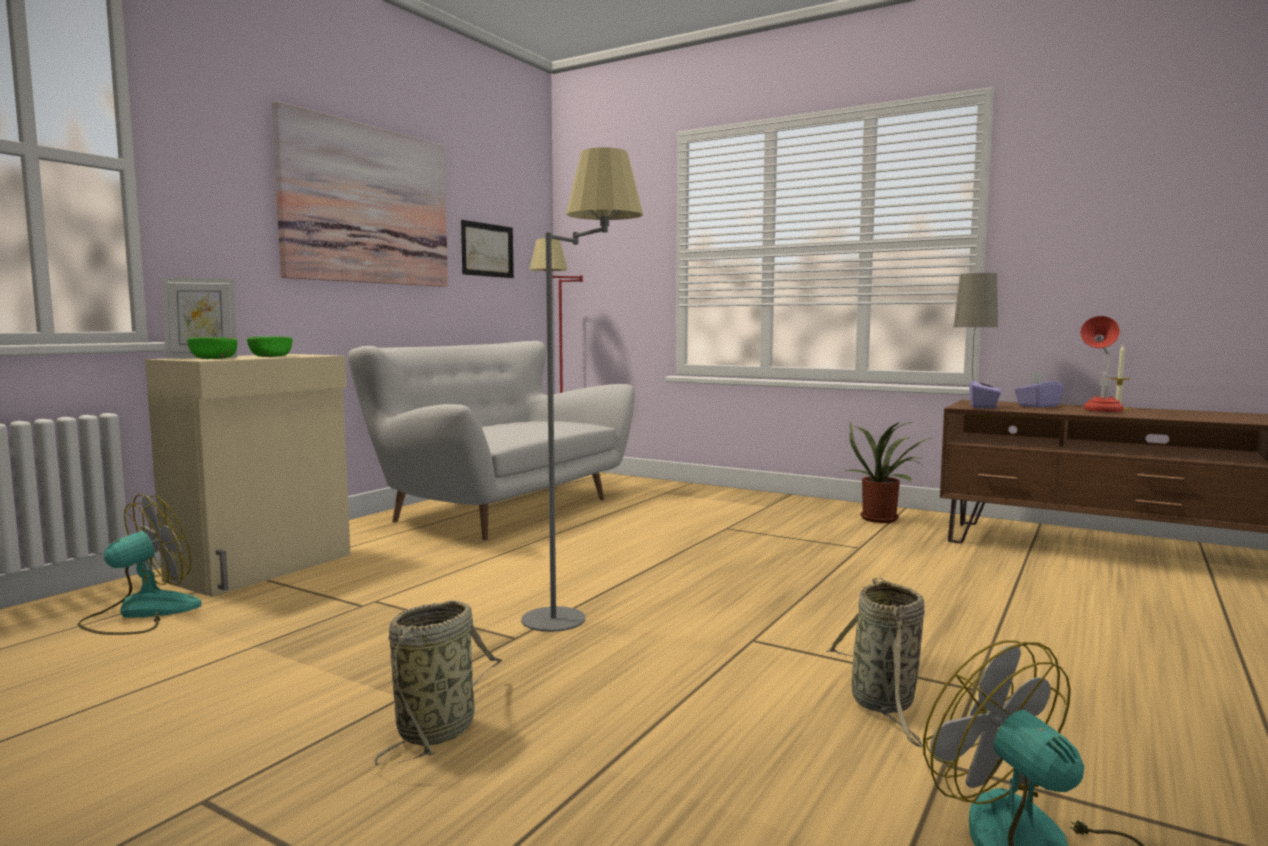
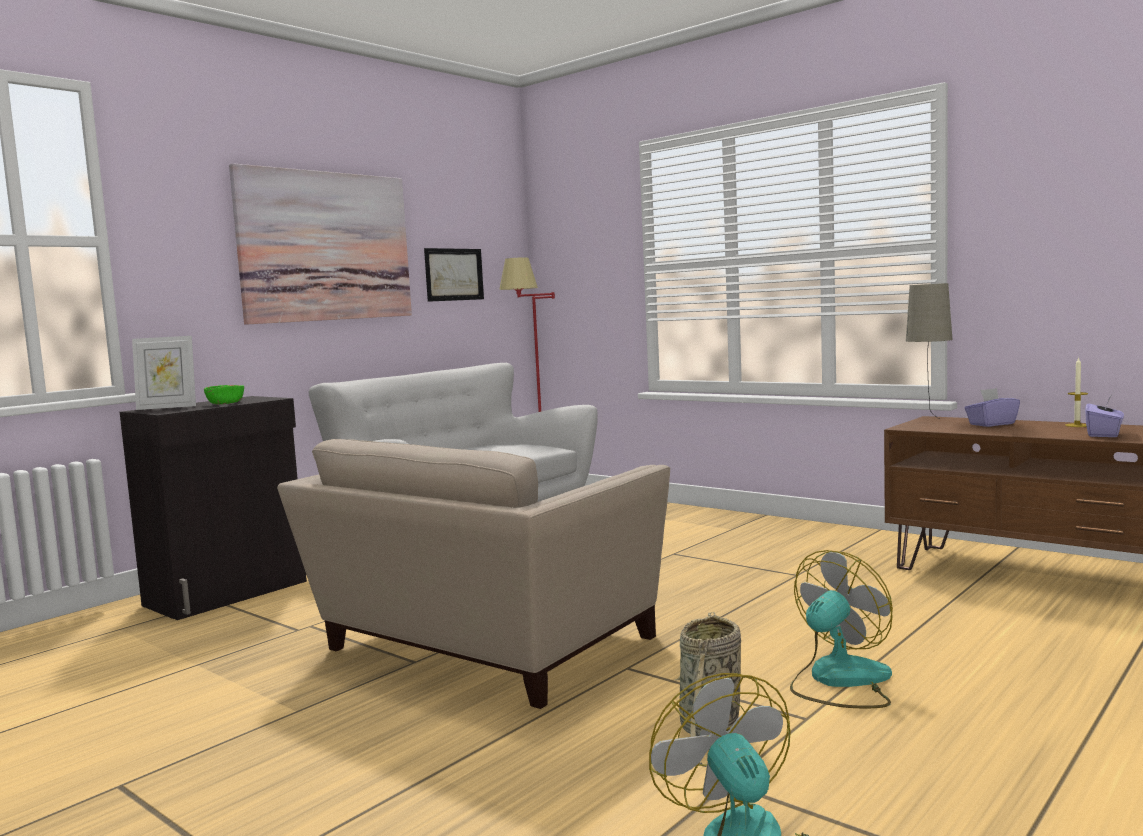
camera: 10 degrees right, 0 degrees up
(141, 613) = (116, 634): fan -> fan (839, 681)
(213, 359) = (173, 410): green bowl -> none
(264, 567) = (228, 593): beige cabinet -> black cabinet
(439, 728) = (316, 737): basket -> none
(582, 620) = (482, 646): grey floor lamp -> beige armchair
(882, 519) = (845, 542): potted plant -> none
(983, 407) = (928, 427): purple tissue box -> purple tissue box (1103, 434)
(1100, 411) = (1048, 430): red table lamp -> none

